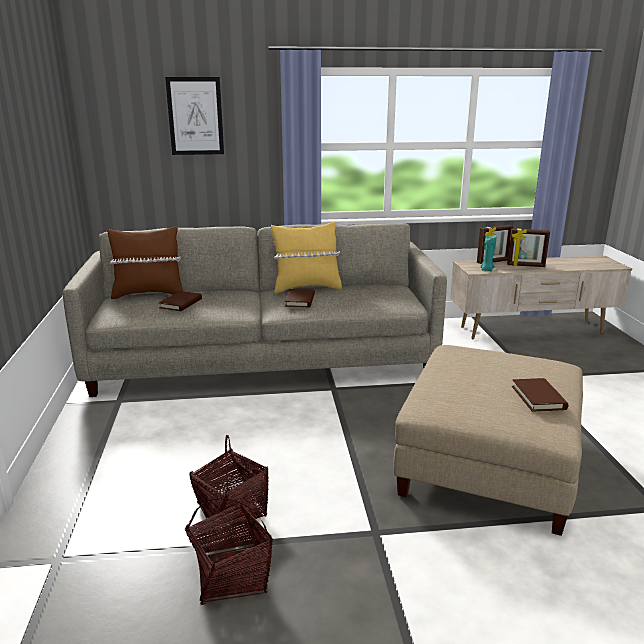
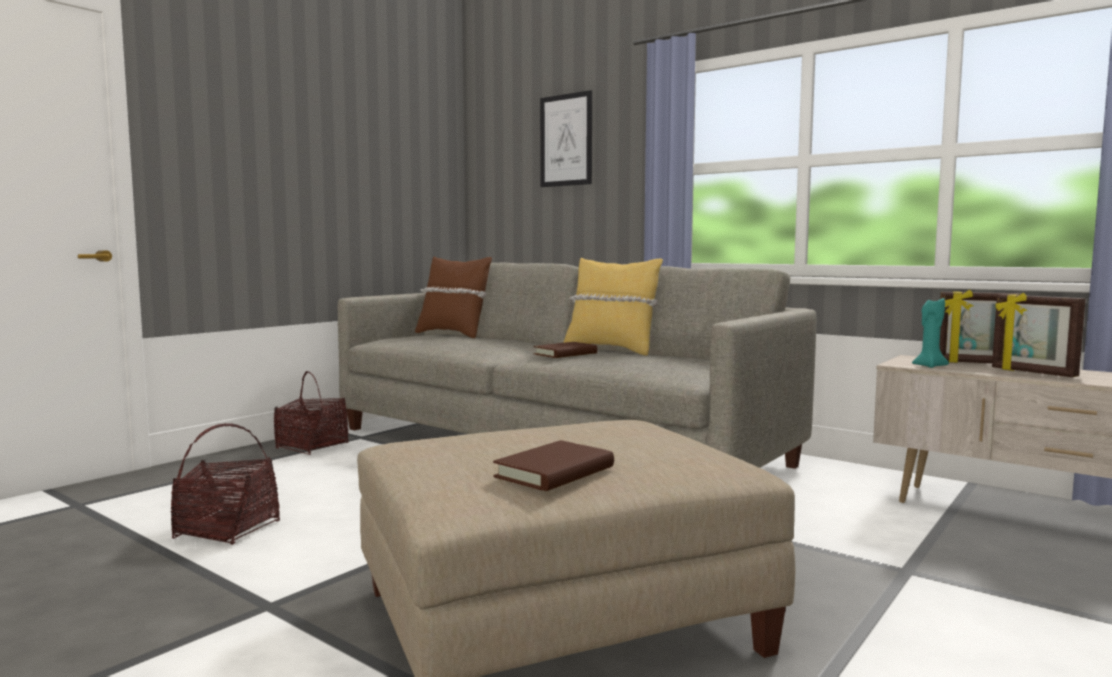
camera: 45 degrees right, 15 degrees down
(181, 303) = (450, 339): brown book -> none
(231, 575) = (106, 568): basket -> basket (312, 446)

